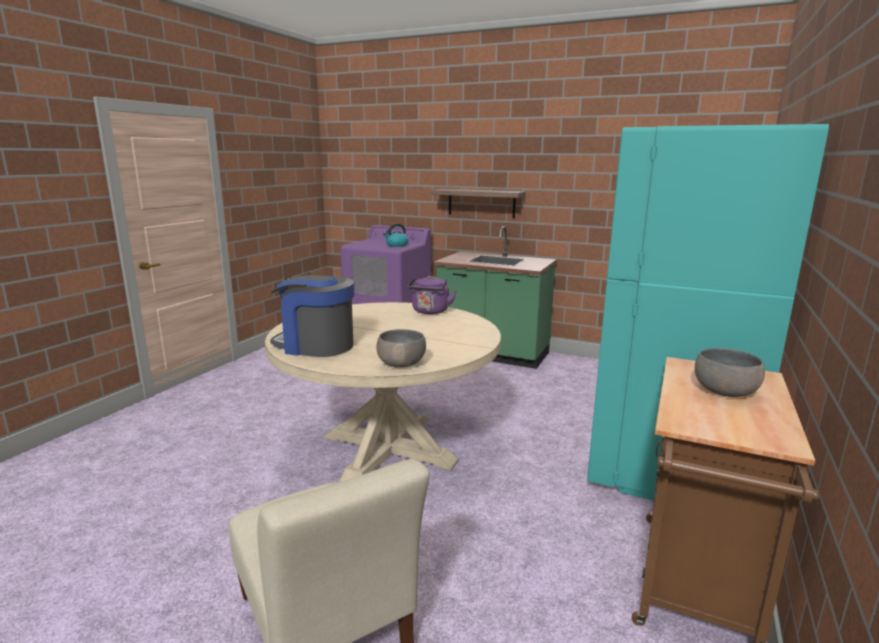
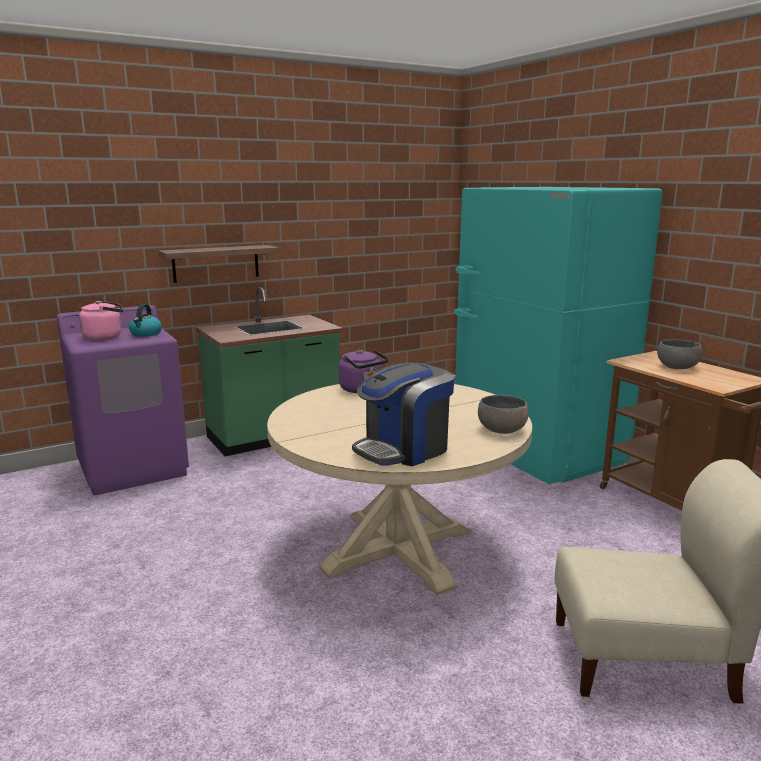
camera: 55 degrees left, 0 degrees up
(376, 243) = (105, 337): none -> pink kettle

